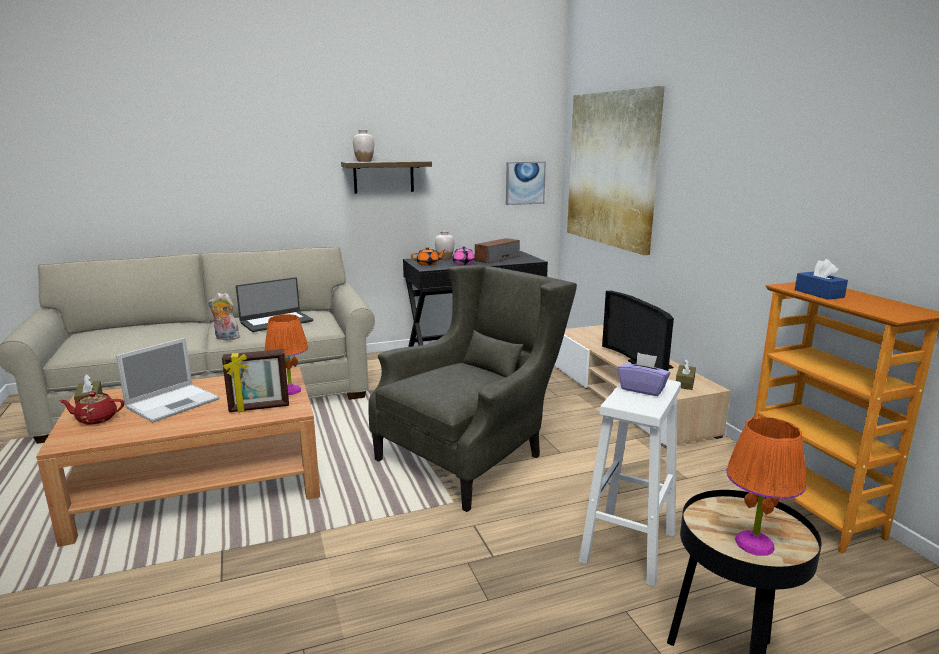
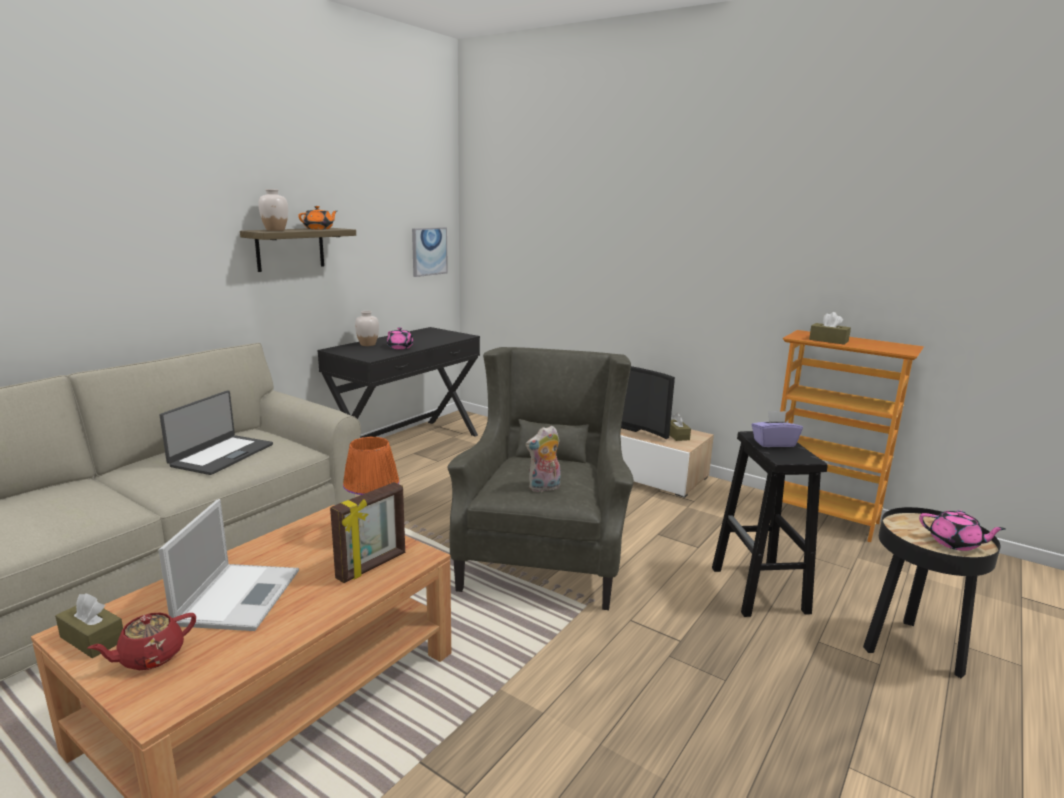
camera: 35 degrees left, 0 degrees up
(225, 338) = (177, 492): plush toy -> plush toy (544, 488)
(428, 264) = (363, 353): orange teapot -> orange teapot (319, 229)
(497, 258) = (424, 338): speaker -> none
(612, 169) = (539, 236): picture -> none
(628, 548) = (760, 591): white stool -> black stool
(755, 544) = (955, 543): orange table lamp -> pink teapot
(819, 293) = (828, 340): blue tissue box -> brown tissue box

